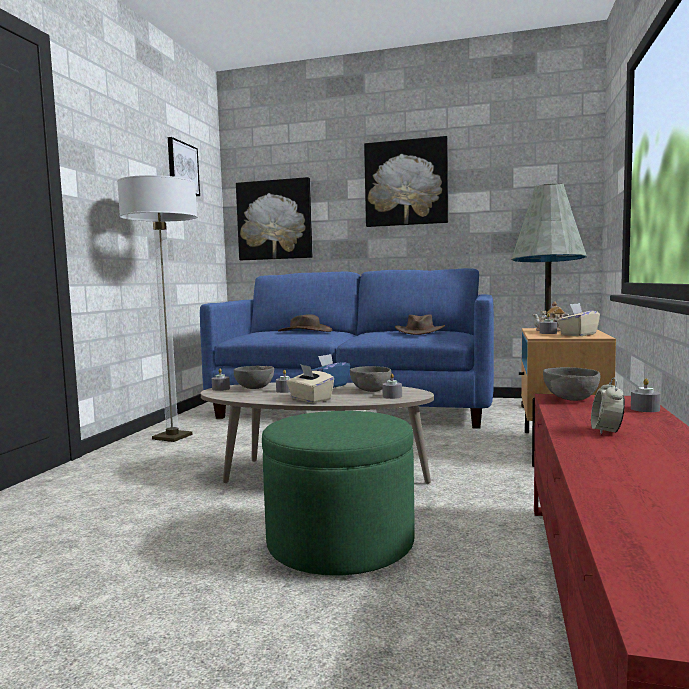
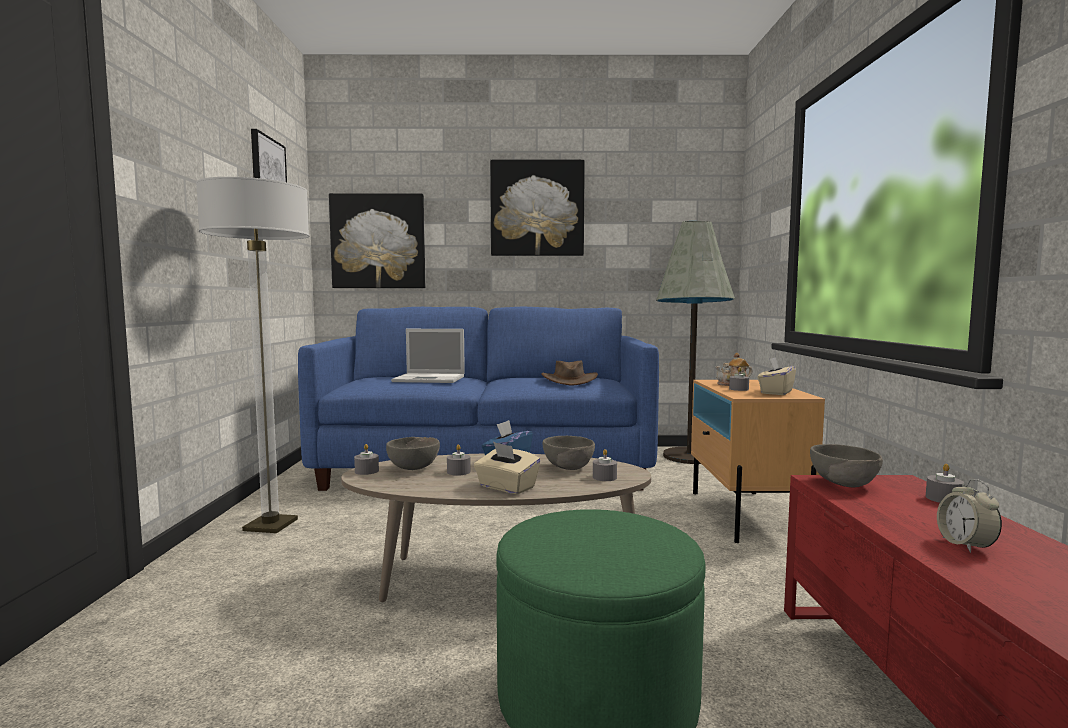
camera: 15 degrees left, 0 degrees up
(305, 331) = (430, 379): brown hat -> laptop

